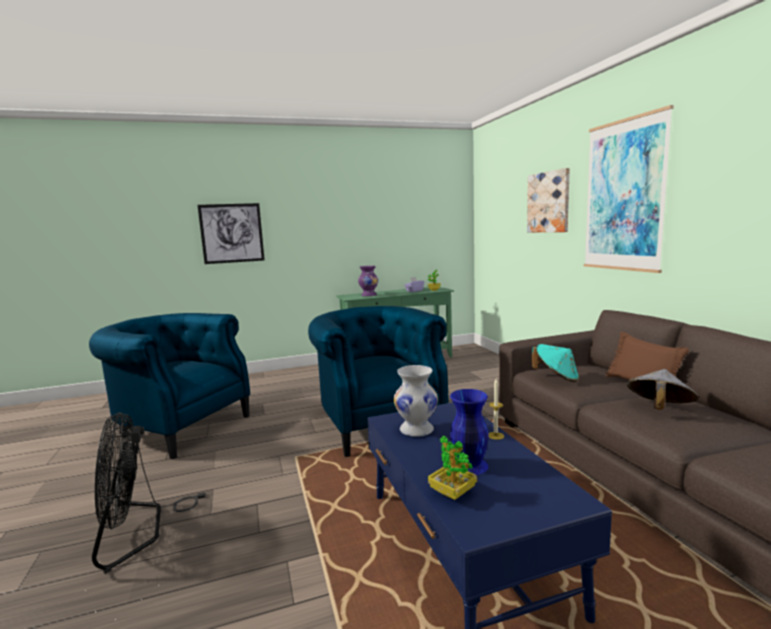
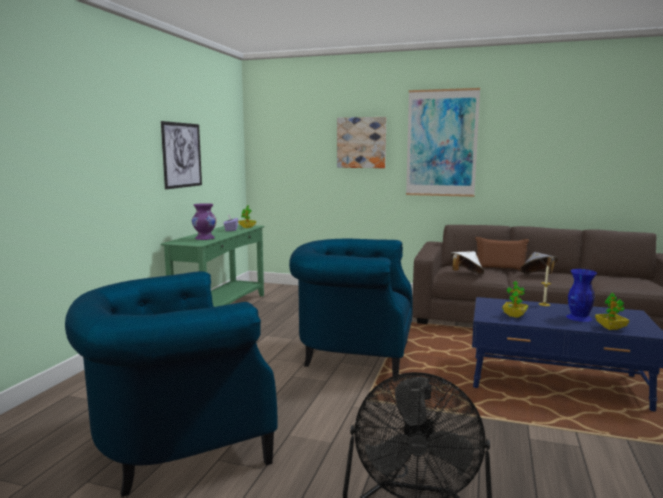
camera: 55 degrees left, 0 degrees up
(232, 233) = (51, 160): picture -> picture (182, 155)
(416, 429) = (514, 315): white vase -> potted plant
(556, 377) = (466, 274): turquoise hat -> white hat

